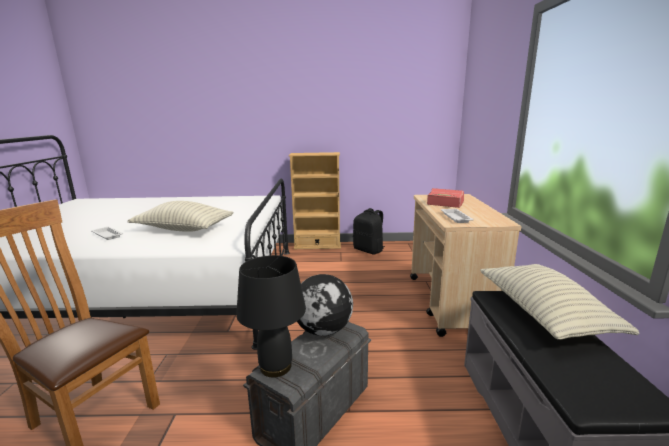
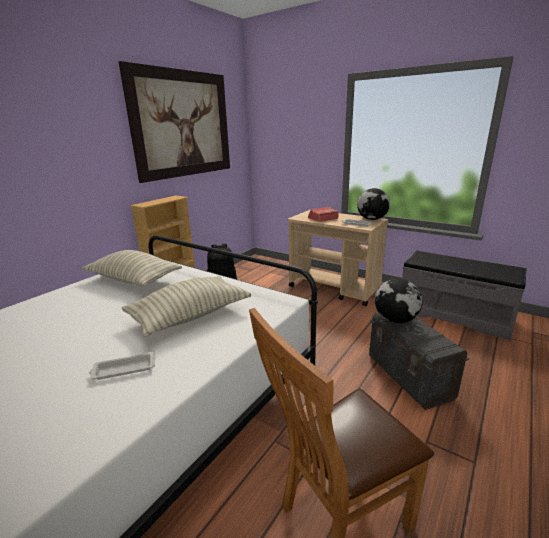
camera: 55 degrees left, 5 degrees up
(276, 366) = (430, 346): black table lamp -> none
(362, 87) = (183, 124): none -> picture
(497, 219) = (372, 219): none -> globe
(543, 313) = (440, 258): pillow -> pillow (133, 279)

